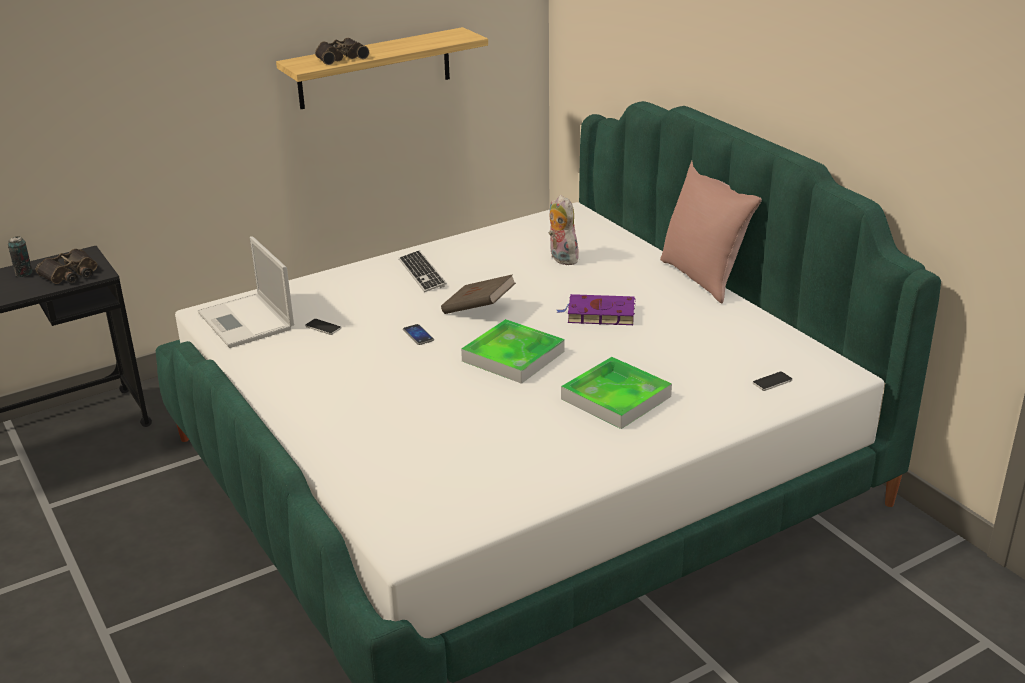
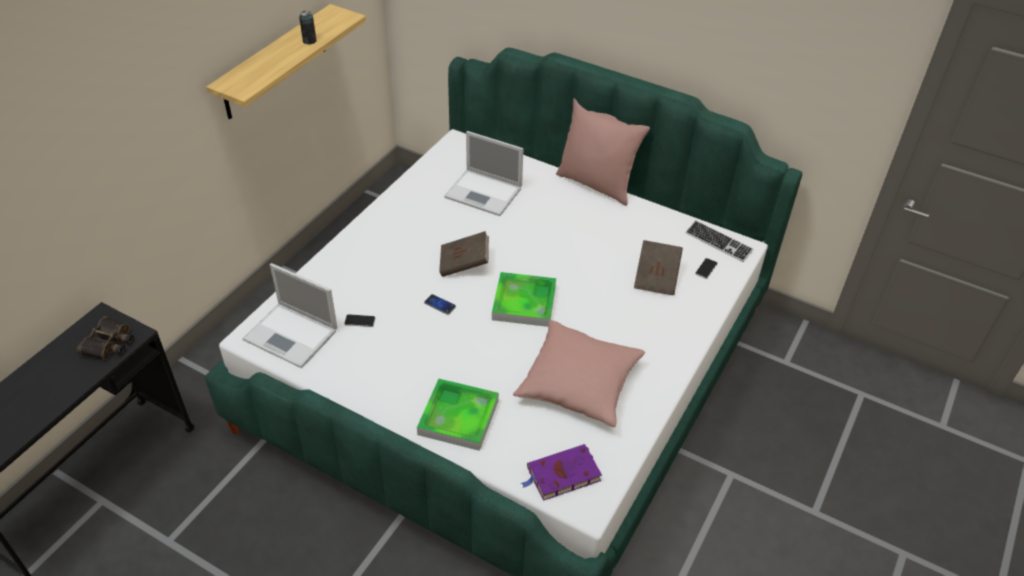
camera: 30 degrees left, 15 degrees up
(24, 273) = (62, 356): can -> can (309, 41)
(340, 57) = (261, 69): binoculars -> none
(422, 273) = (392, 239): keyboard -> keyboard (718, 242)
(506, 440) = (579, 384): none -> pink pillow
(561, 258) = (485, 193): plush toy -> laptop
(598, 314) = (552, 242): purple book -> purple book (561, 475)
(616, 398) = (621, 318): tray -> tray (458, 417)
(697, 374) = (656, 277): none -> brown book

